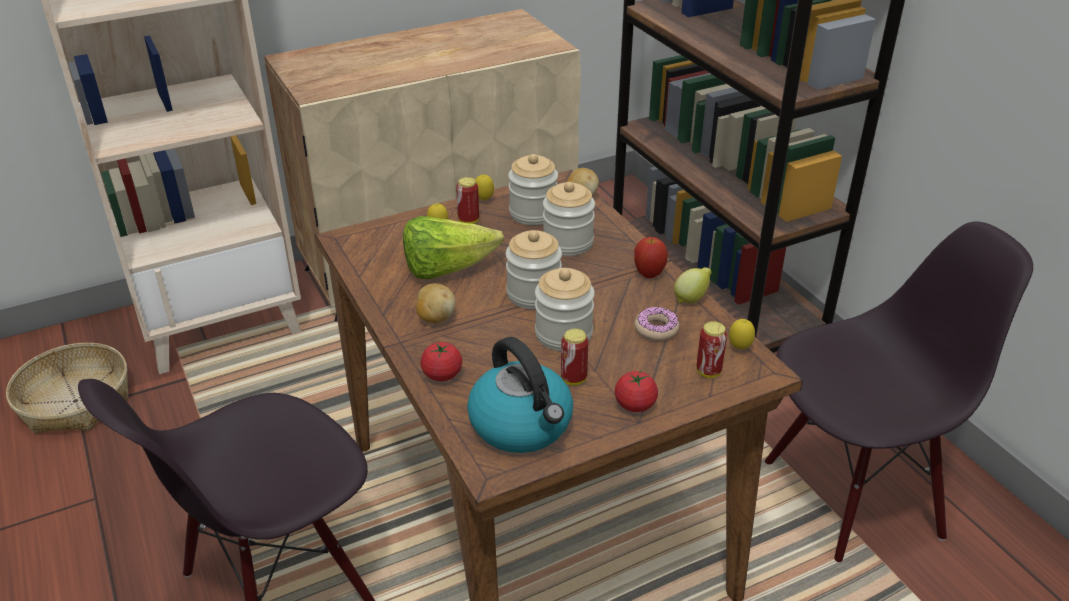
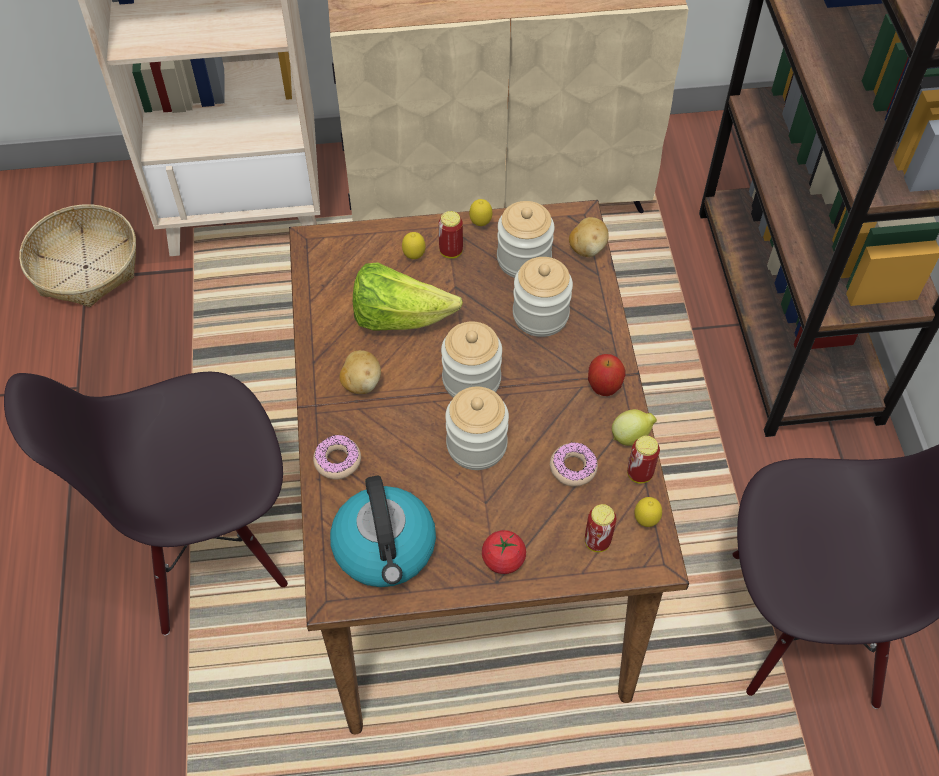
camera: 20 degrees right, 20 degrees up
(442, 374) = (337, 461): tomato -> donut
(573, 379) = (459, 507): can -> can (639, 474)

